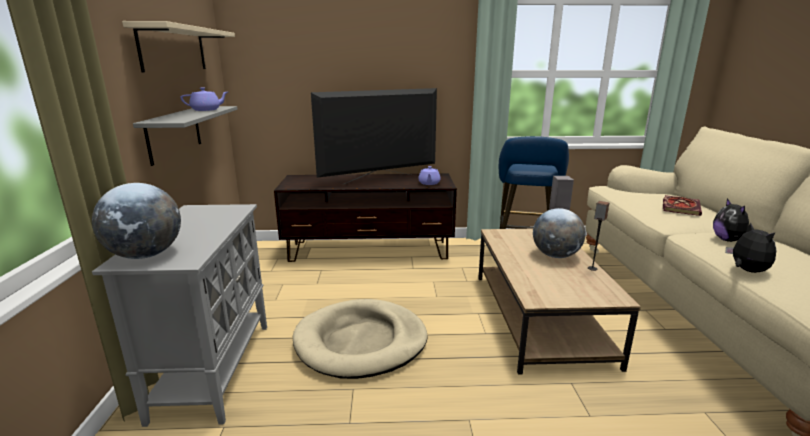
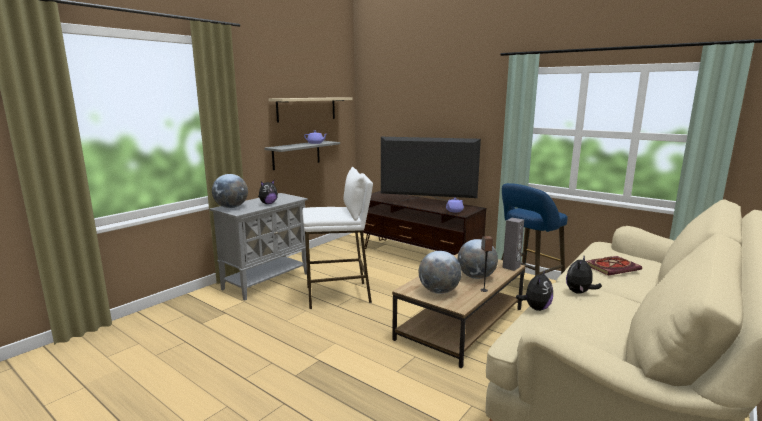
camera: 40 degrees right, 5 degrees down
(209, 229) = (268, 203): none -> plush toy
(361, 342) = (338, 295): beige dog bed -> white stool
(564, 287) = (439, 291): none -> globe

